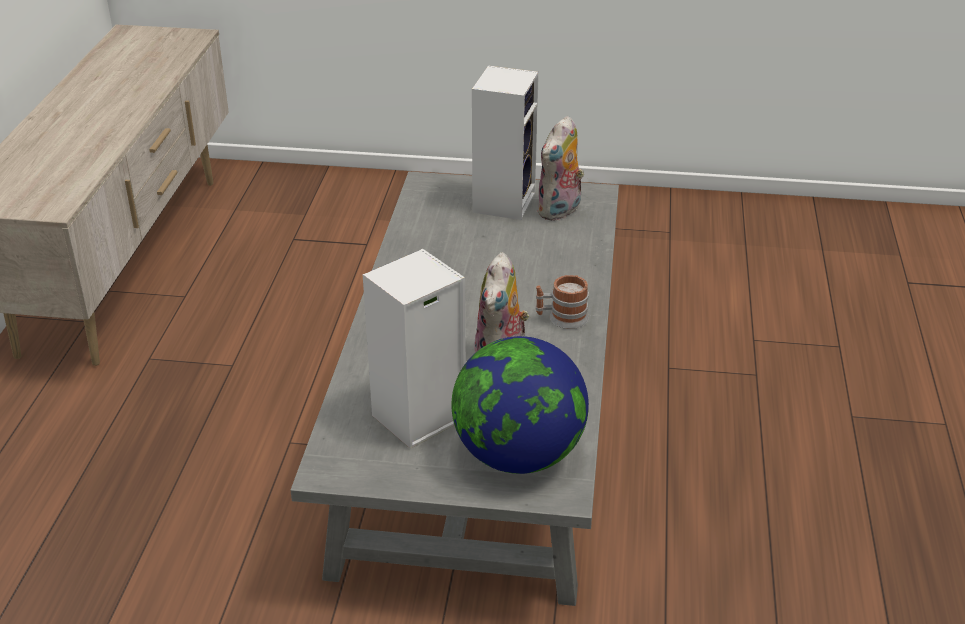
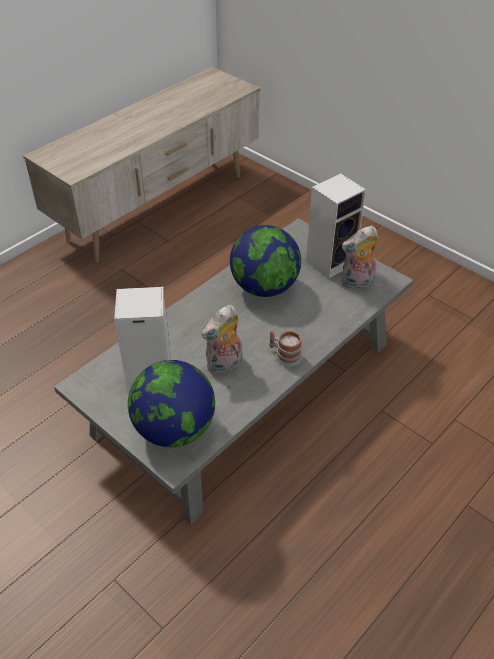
camera: 35 degrees right, 10 degrees up
(453, 259) = (264, 287): none -> globe

